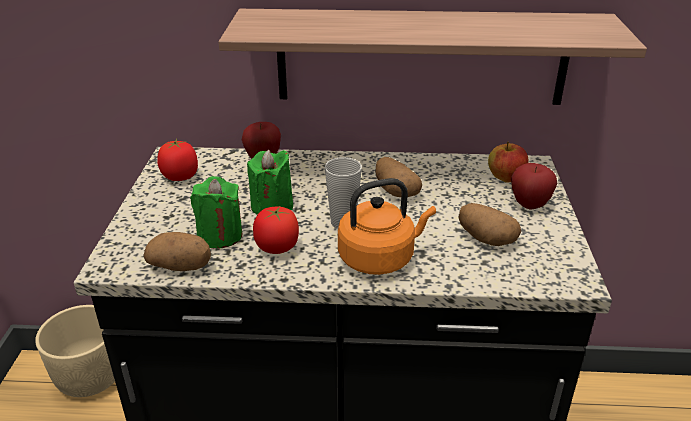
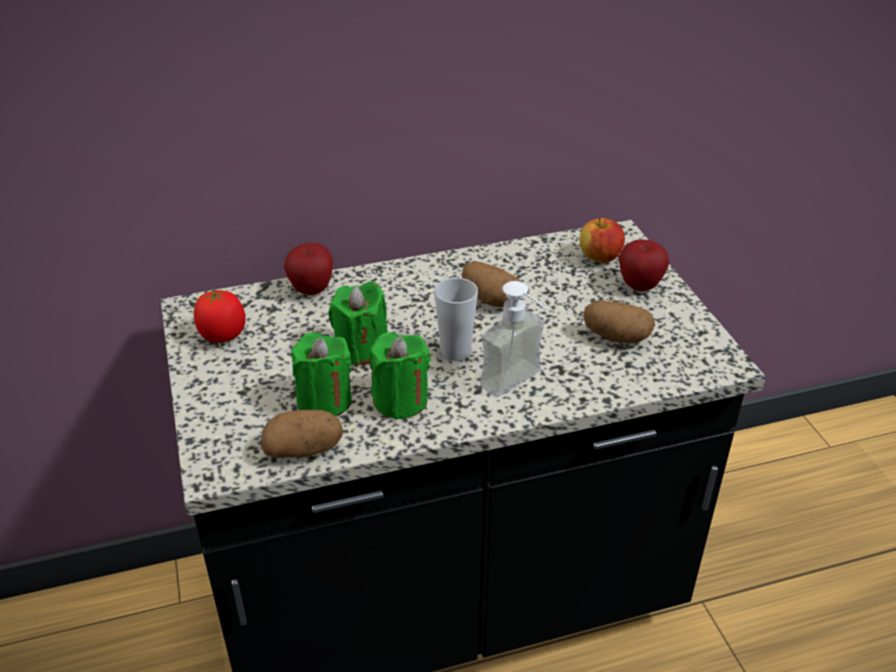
camera: 20 degrees left, 5 degrees up
(91, 376) = (84, 614): beige planter -> none
(277, 248) = (400, 400): tomato -> green candle
(380, 258) = (520, 385): orange kettle -> soap dispenser
(421, 57) = (483, 133): shelf -> none

